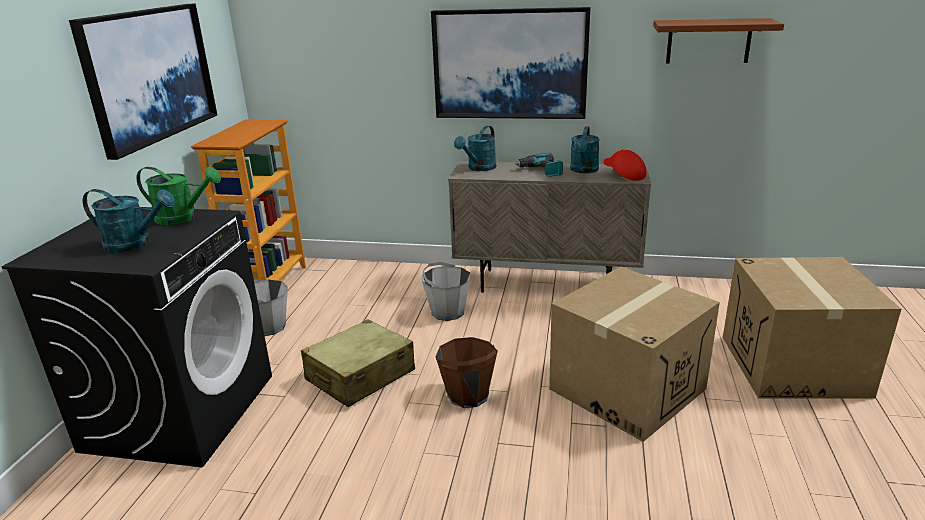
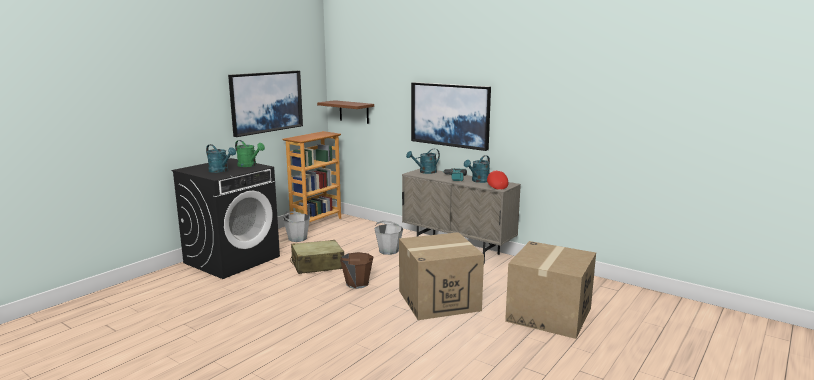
camera: 25 degrees right, 10 degrees down
(708, 41) = (555, 112): brown shelf -> brown shelf (354, 112)

